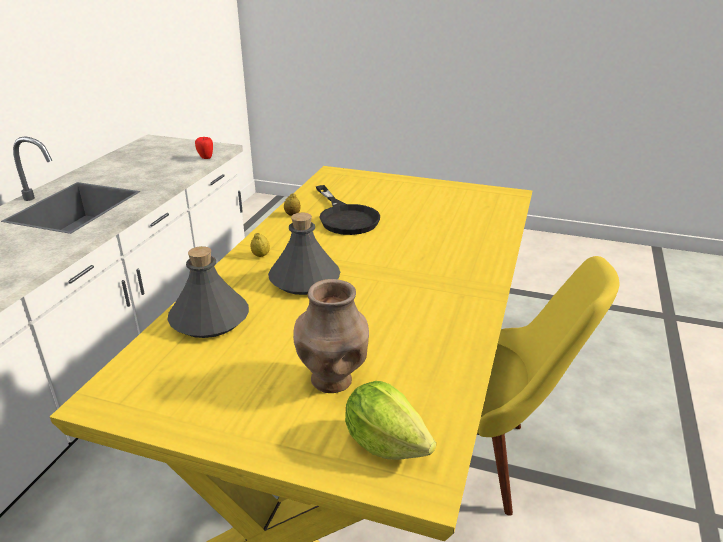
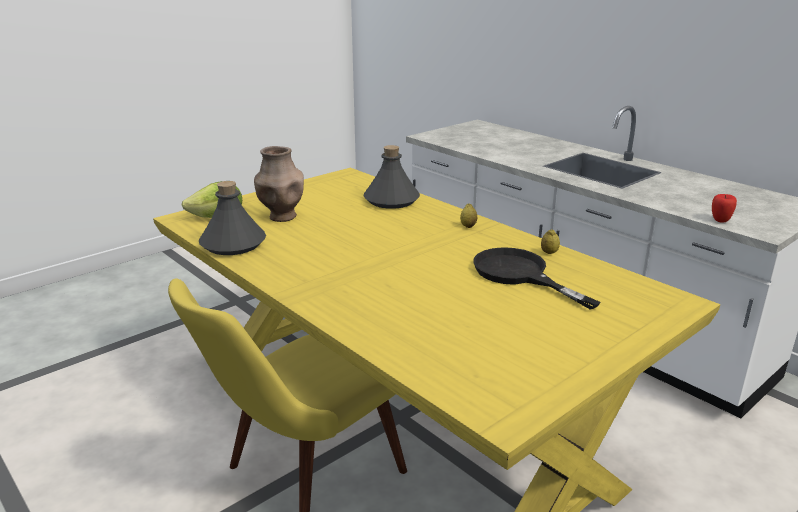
camera: 120 degrees right, 5 degrees down
(305, 279) = (408, 233): grey bottle -> grey bottle (233, 244)
(345, 217) = (519, 275): black frying pan -> black frying pan turned 45 degrees clockwise

